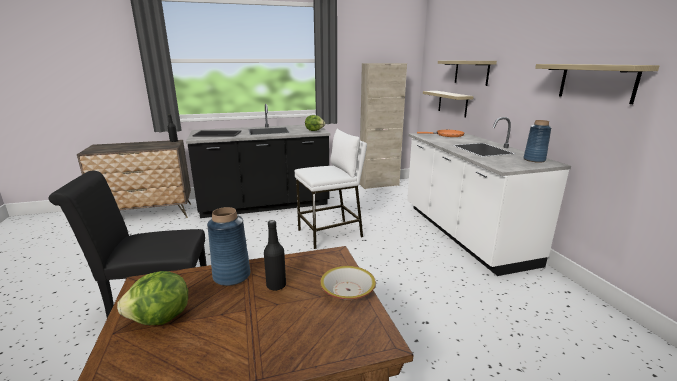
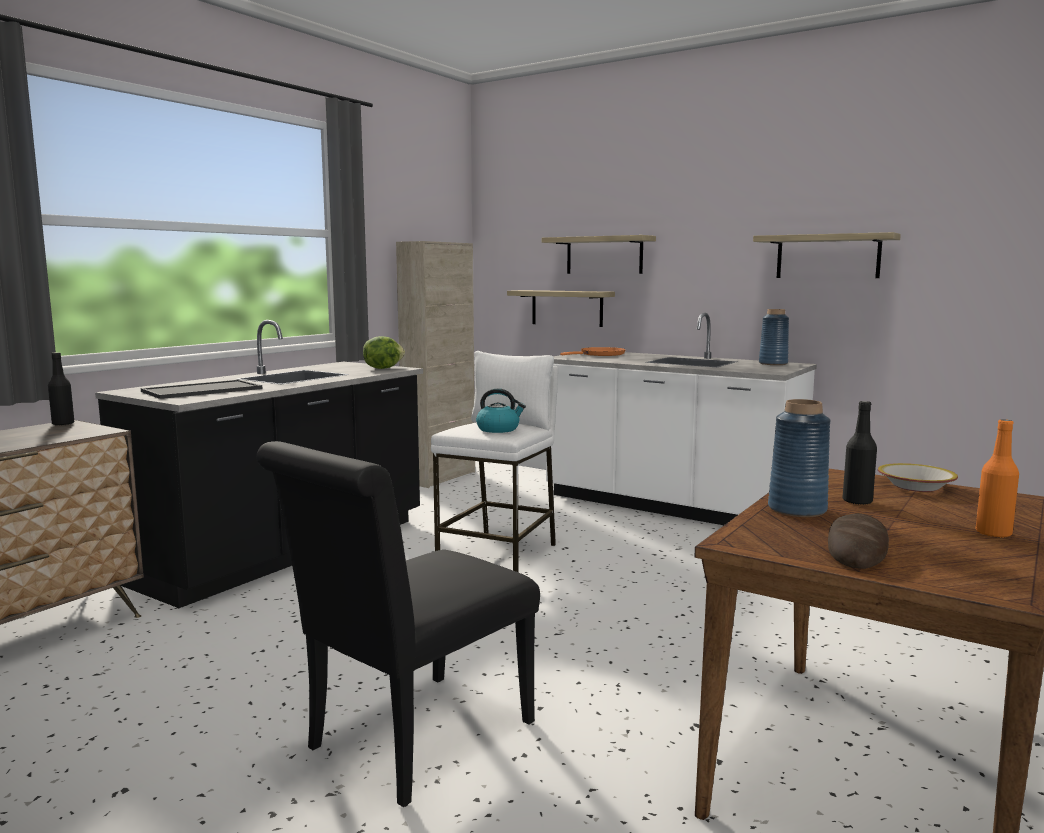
camera: 40 degrees left, 10 degrees down
(160, 319) = (857, 549): lettuce -> bread
(254, 354) = (993, 533): none -> orange bottle
(320, 172) = (499, 429): none -> kettle

